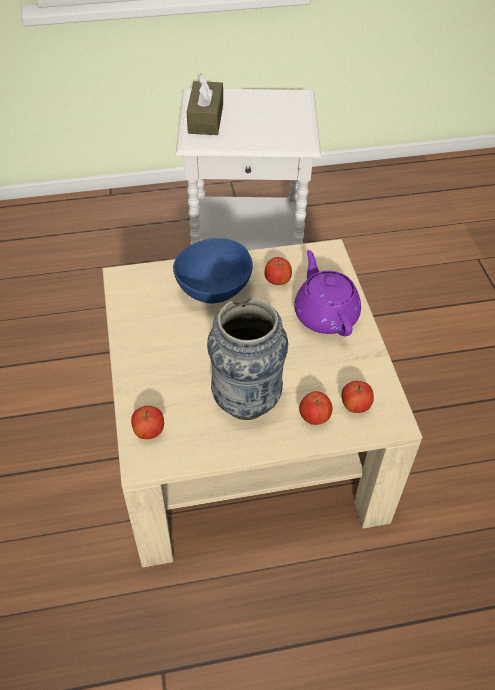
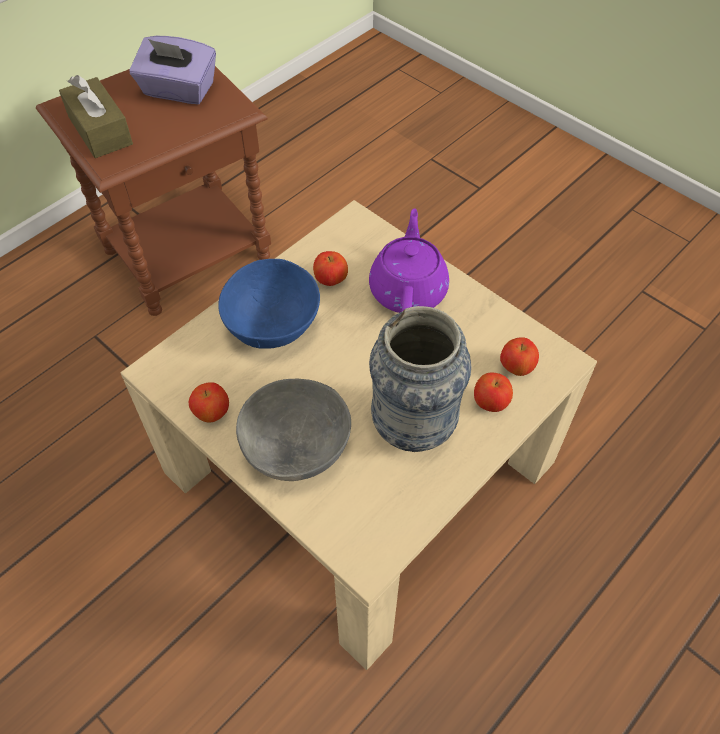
camera: 35 degrees left, 5 degrees up
(149, 431) = (344, 525): apple -> apple (211, 413)
(159, 370) = (294, 450): none -> grey bowl
(246, 237) = (186, 251): white side table -> brown side table
(275, 114) = (178, 91): none -> purple tissue box
(325, 314) = (408, 289): purple teapot -> purple teapot turned 60 degrees clockwise

